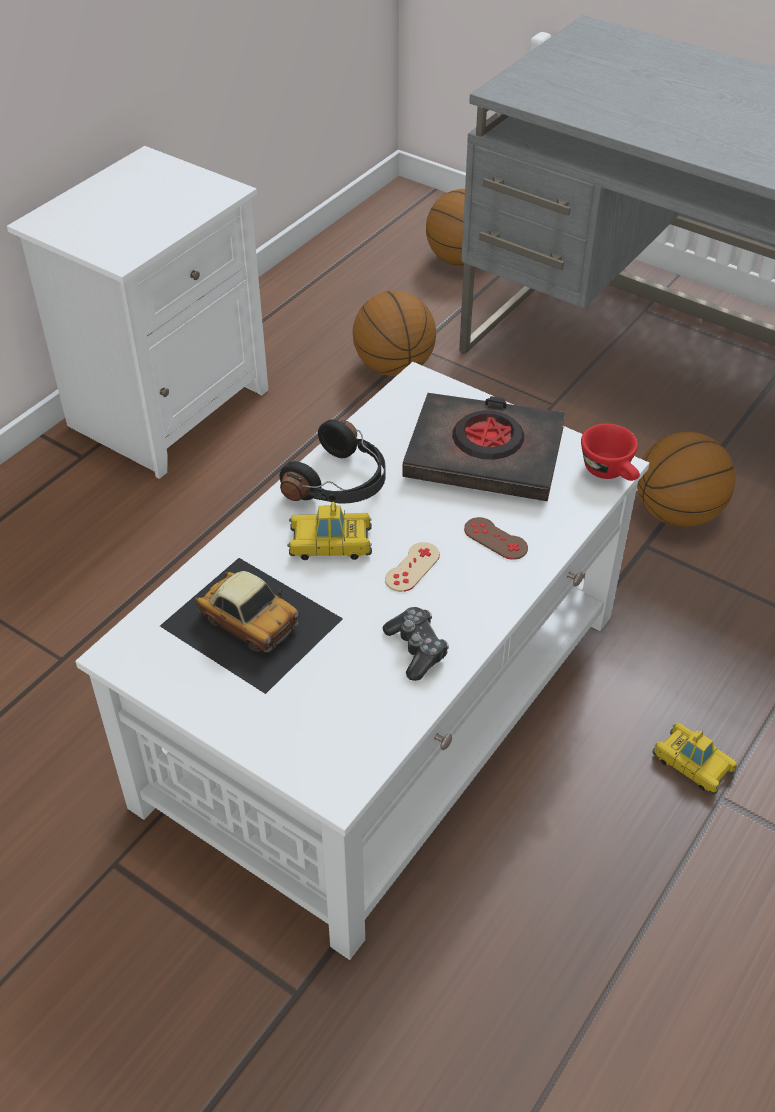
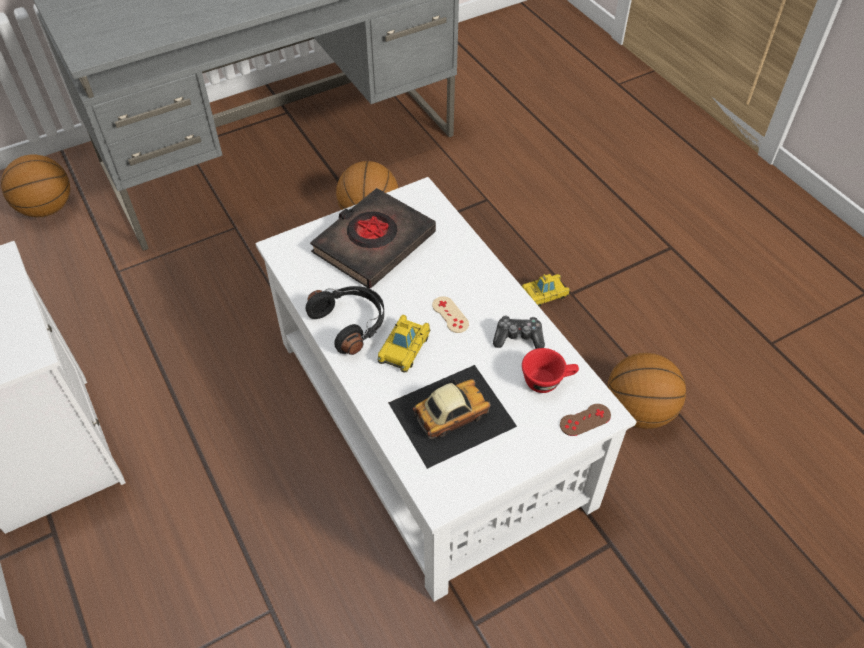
camera: 65 degrees left, 5 degrees up
(394, 367) = (126, 292): basketball -> basketball (638, 411)
(495, 539) = (449, 267): brown game controller -> brown game controller (585, 420)
(611, 472) = (426, 195): red cup -> red cup (547, 380)

